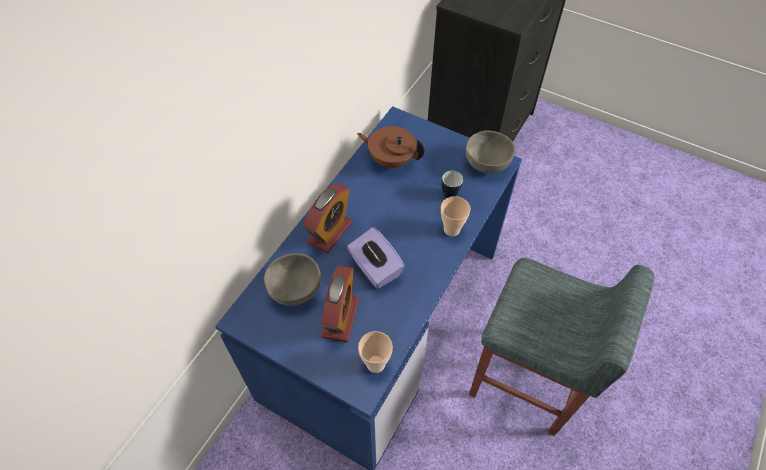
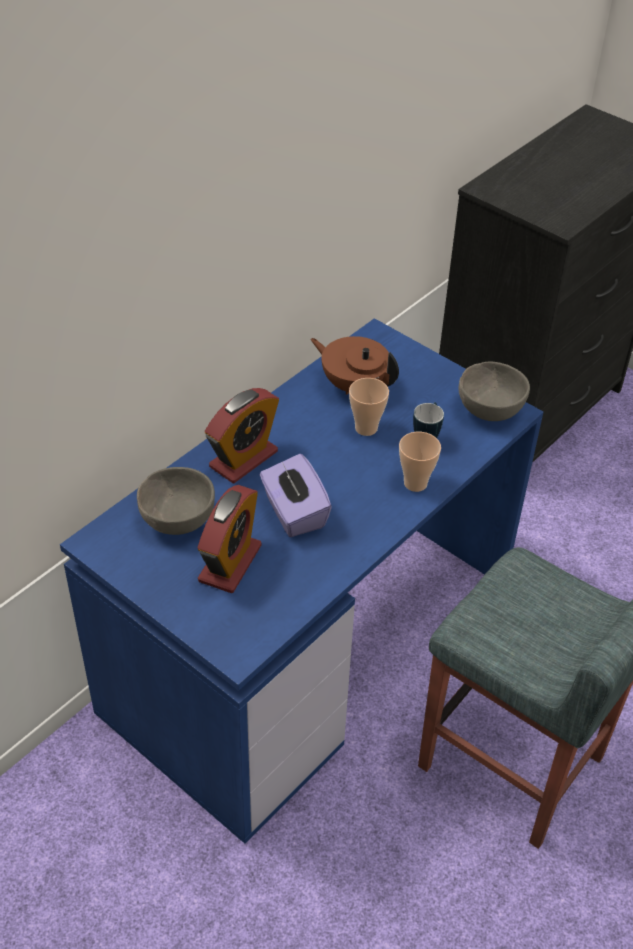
camera: 10 degrees right, 10 degrees down
(375, 364) = (263, 625): cup -> cup (366, 428)

